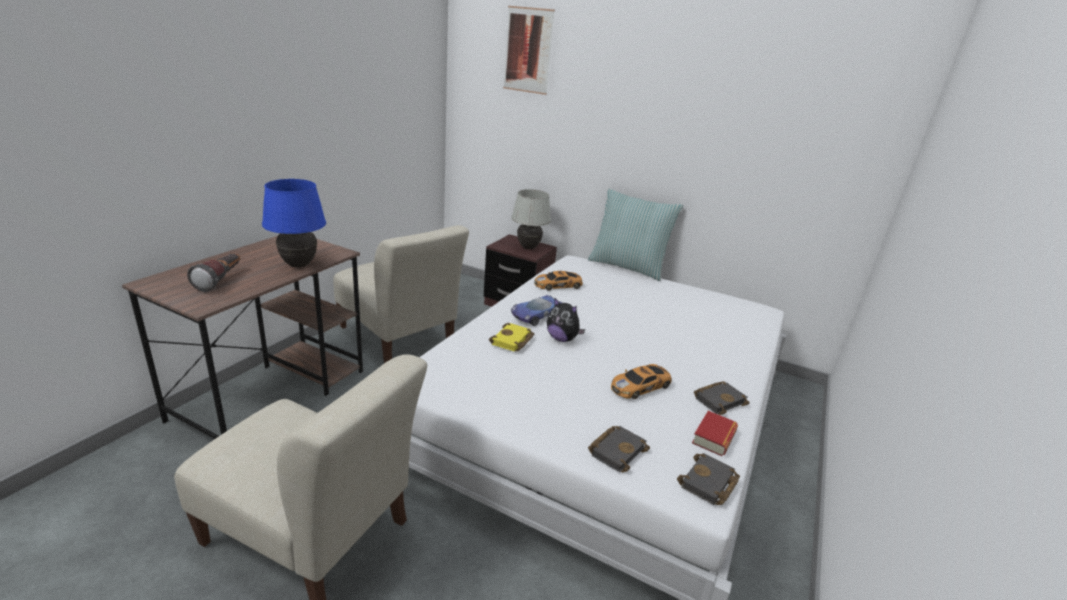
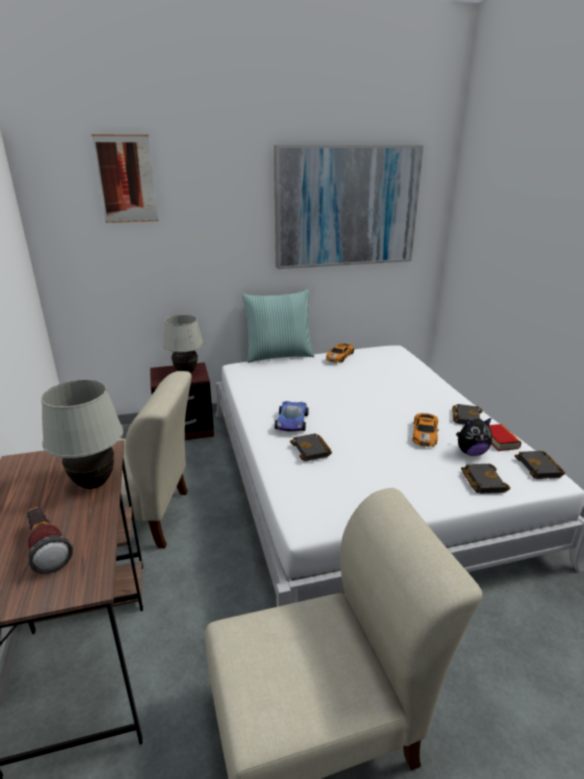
camera: 40 degrees left, 0 degrees up
(299, 265) = (94, 484): blue table lamp -> white table lamp
(512, 341) = (312, 450): yellow book -> black book
(559, 285) = (262, 391): toy car -> toy car (340, 356)
(562, 339) = (336, 429): plush toy -> plush toy (471, 452)
(752, 116) = (346, 207): none -> picture

